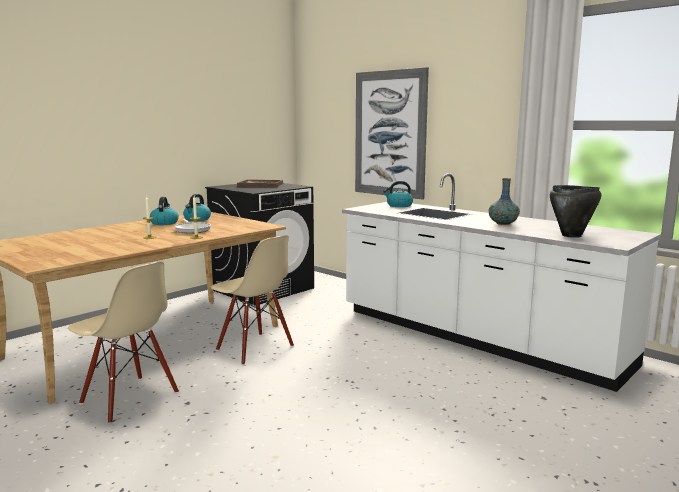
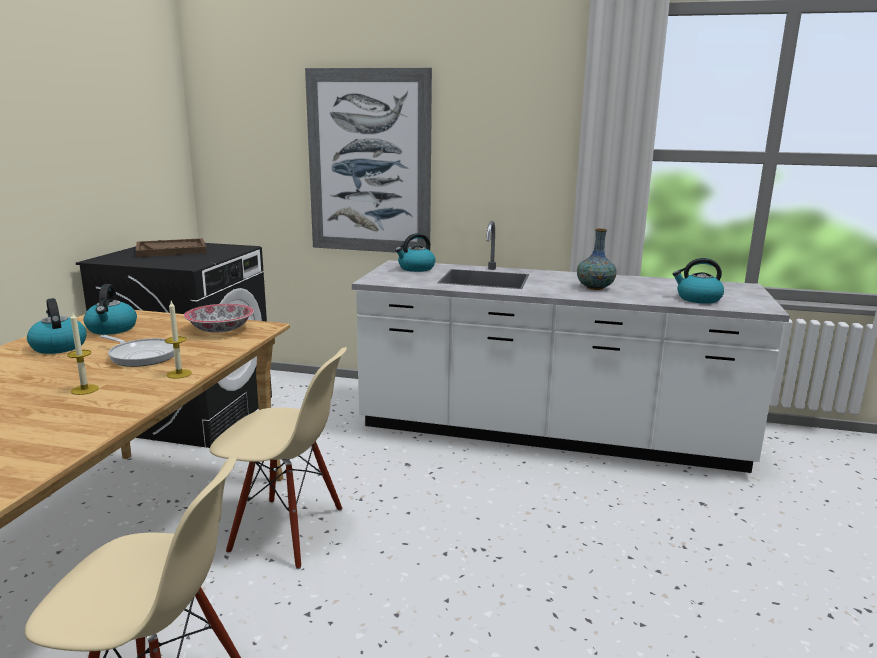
camera: 30 degrees left, 5 degrees up
(246, 224) = (221, 329): none -> bowl
(571, 235) = (698, 299): black cooking pot -> kettle

